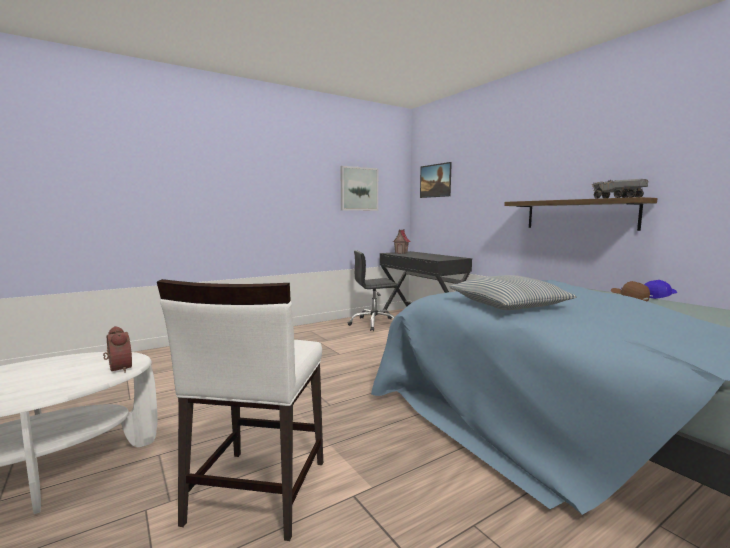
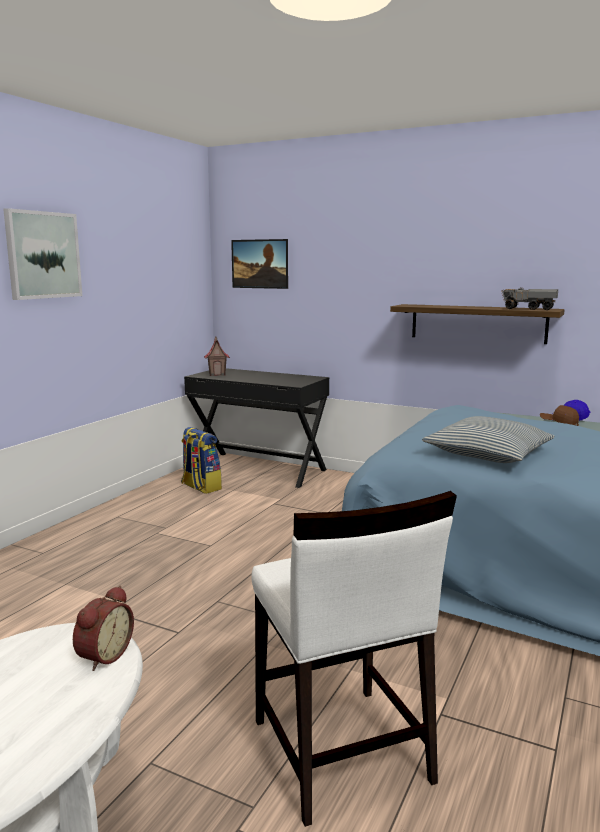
camera: 30 degrees left, 5 degrees up
(117, 369) = (103, 655): alarm clock -> alarm clock turned 90 degrees clockwise
(359, 189) = (151, 278): picture -> picture (43, 255)
(374, 324) = (200, 487): black office chair -> backpack

